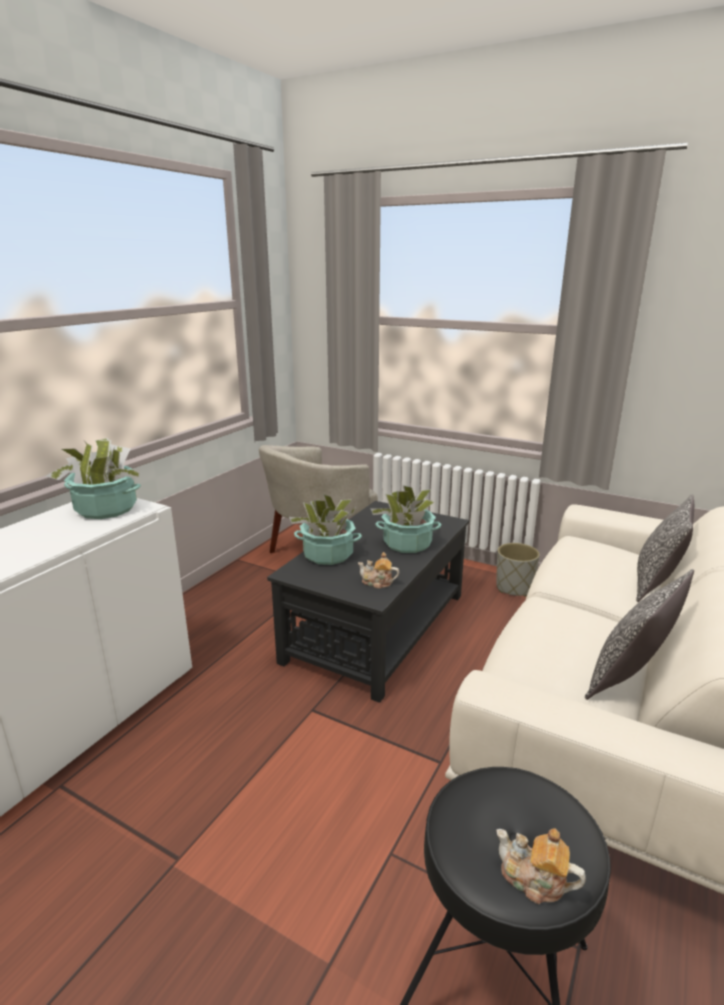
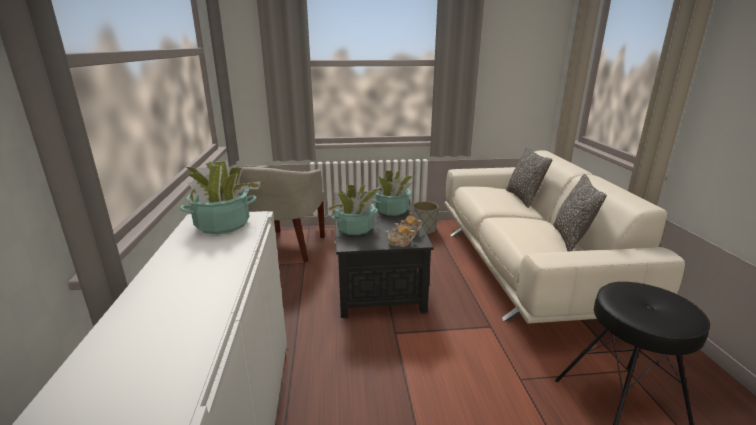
camera: 35 degrees left, 0 degrees up
(534, 880) = (683, 316): teapot -> teapot (400, 243)

